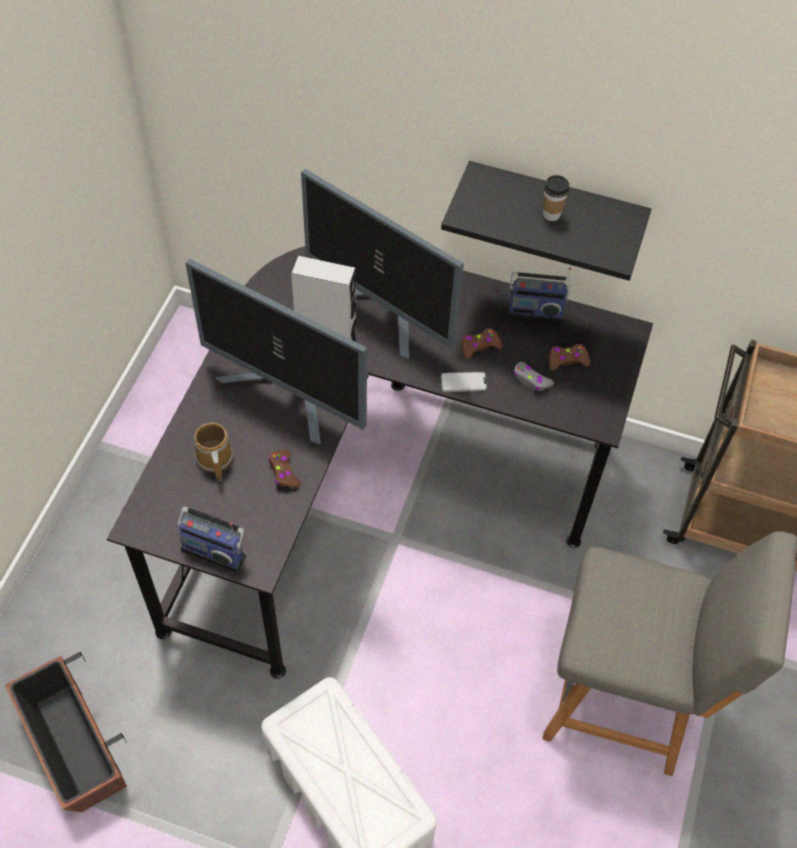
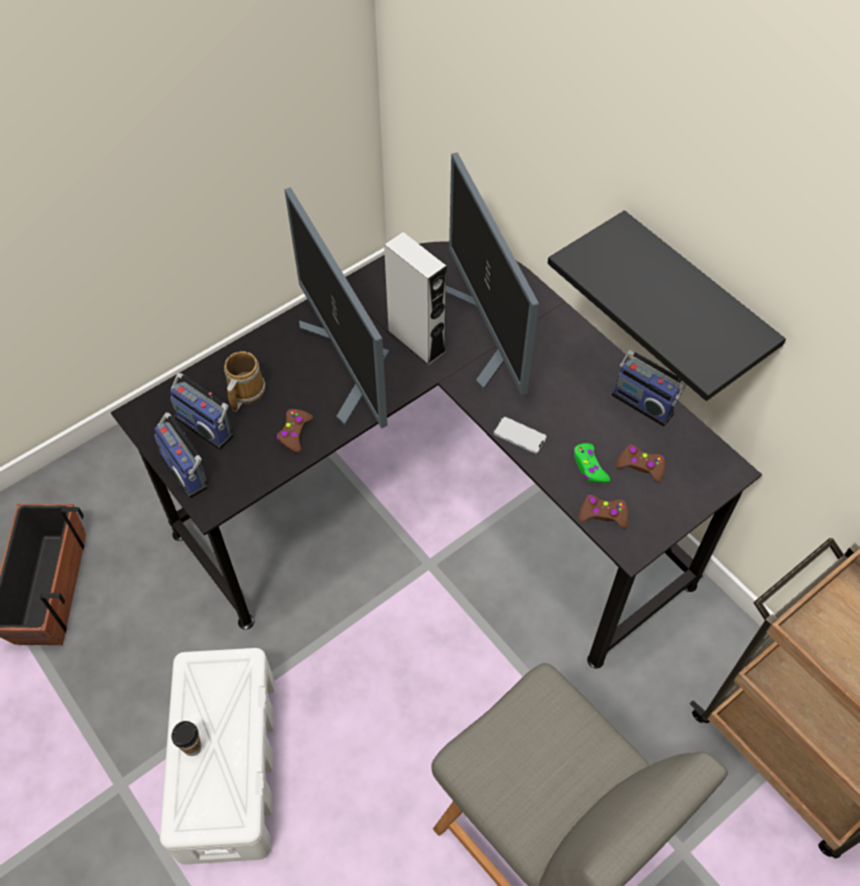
camera: 35 degrees right, 0 degrees up
(203, 504) = (206, 425): none -> radio
(479, 346) = (561, 410): brown game controller -> brown game controller (603, 515)
(531, 380) = (589, 467): grey game controller -> green game controller
(551, 214) = (668, 297): cup -> cup (192, 747)

